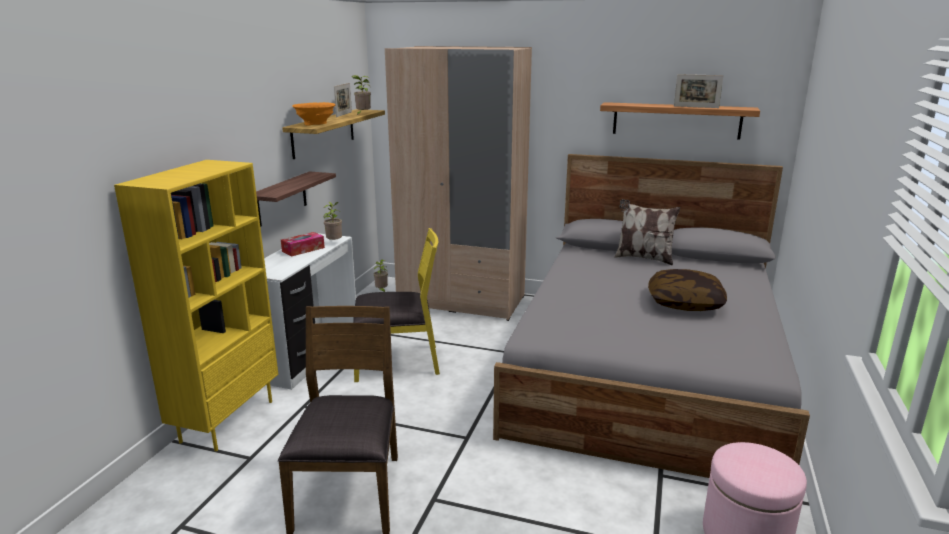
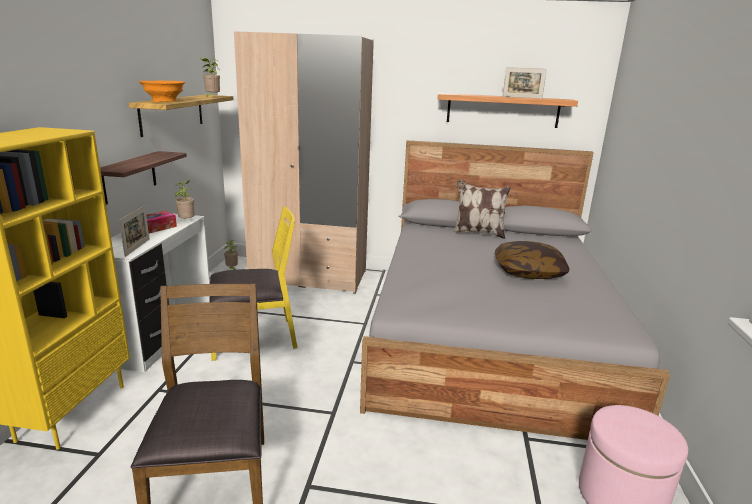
camera: 10 degrees left, 0 degrees up
(344, 114) = (193, 97): picture frame -> picture frame (137, 247)

